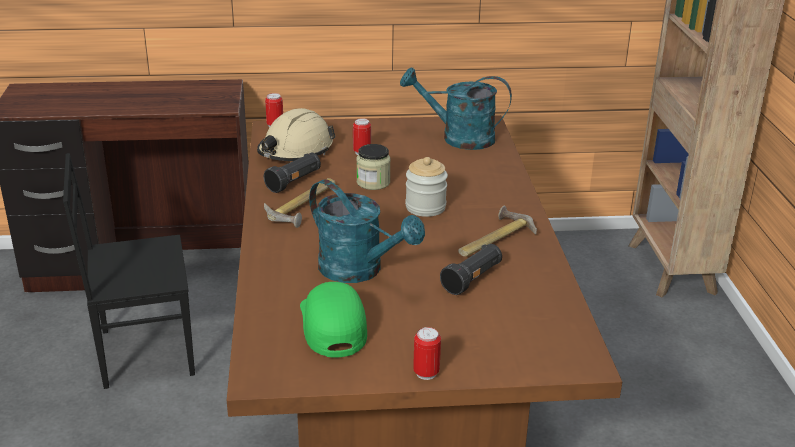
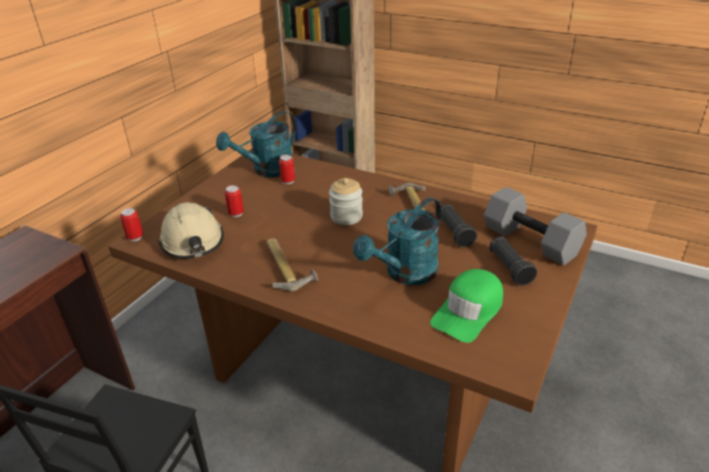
camera: 55 degrees left, 5 degrees up
(294, 182) = (242, 259): black flashlight -> black flashlight (509, 268)
(333, 326) = (468, 311): green cap -> green cap turned 75 degrees counterclockwise
(359, 271) = (405, 274): turquoise watering can -> turquoise watering can turned 150 degrees clockwise
(373, 182) = (287, 225): jar -> none
(426, 373) = (552, 291): can -> can (288, 181)
(514, 334) = (529, 241): none -> grey dumbbell

